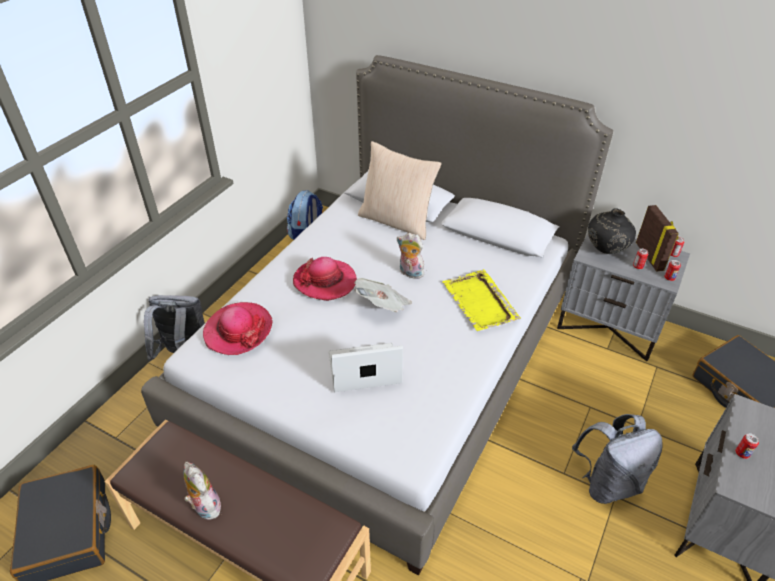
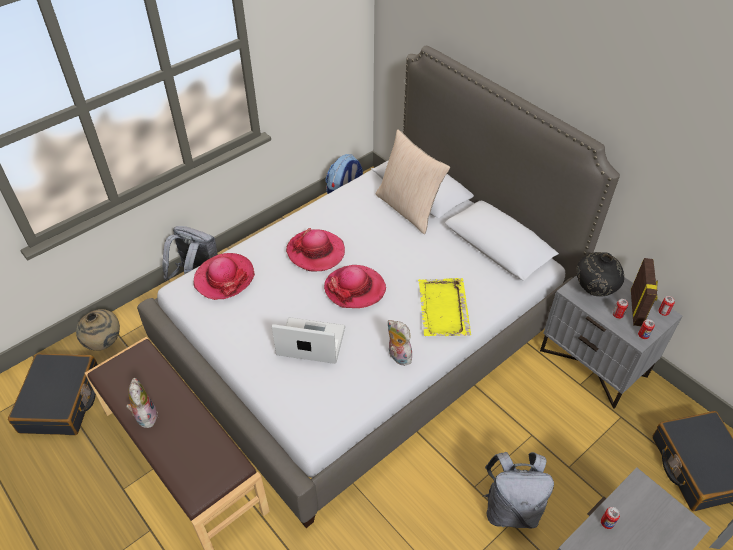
camera: 20 degrees right, 5 degrees up
(98, 450) = (104, 344): none -> beige vase
(383, 306) = (355, 289): newspaper -> hat
(410, 273) = (394, 263): plush toy -> plush toy (397, 356)

